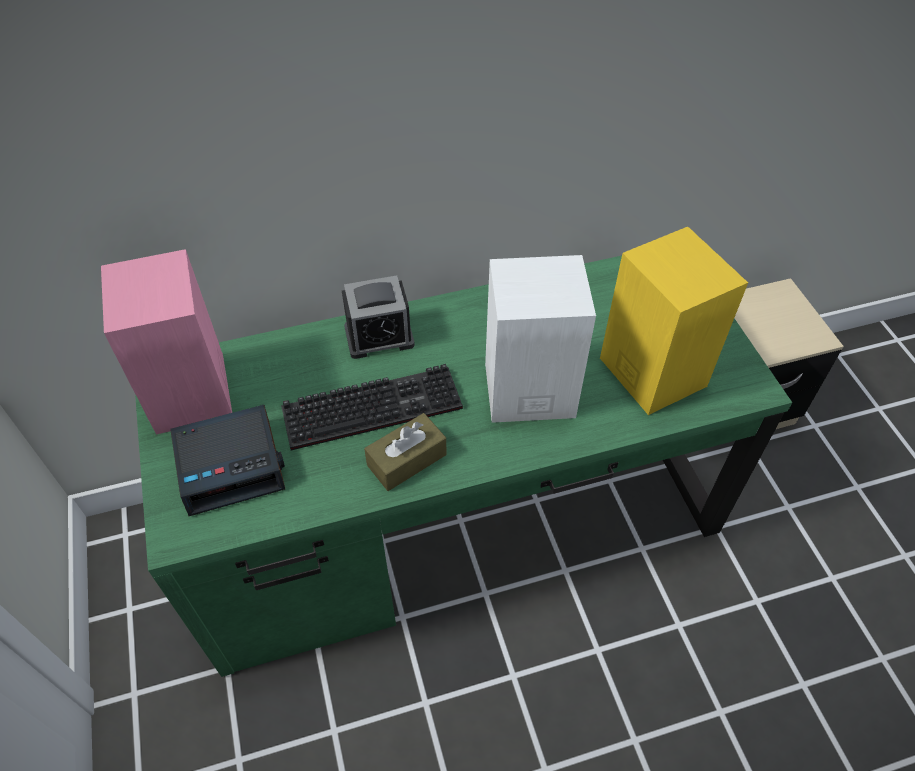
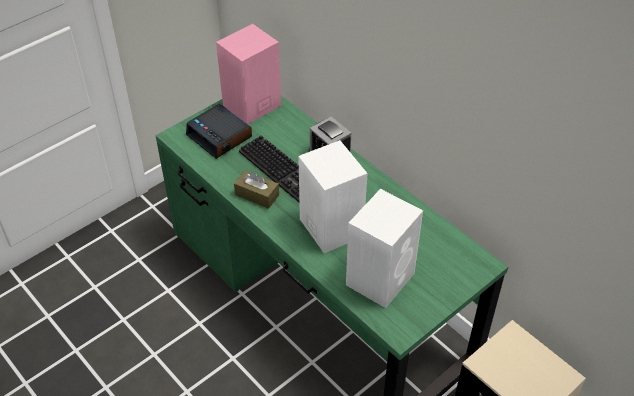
camera: 65 degrees right, 5 degrees down
(651, 370) = (381, 278): yellow speaker -> white speaker

